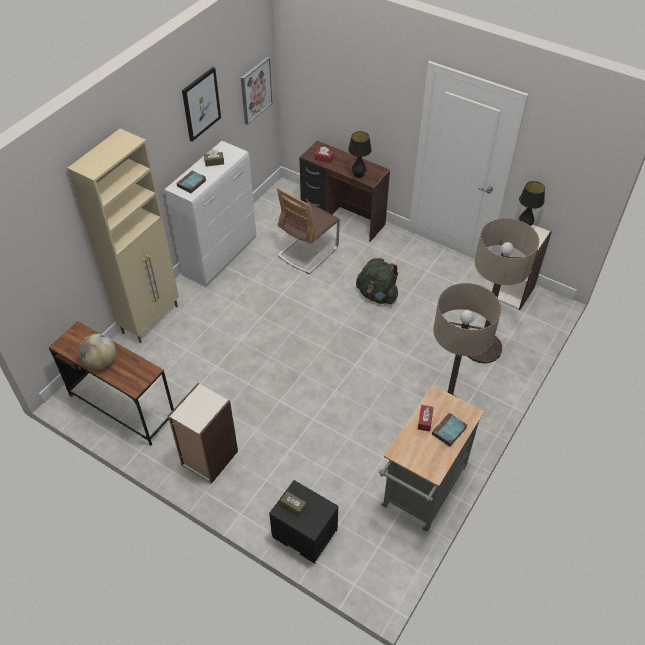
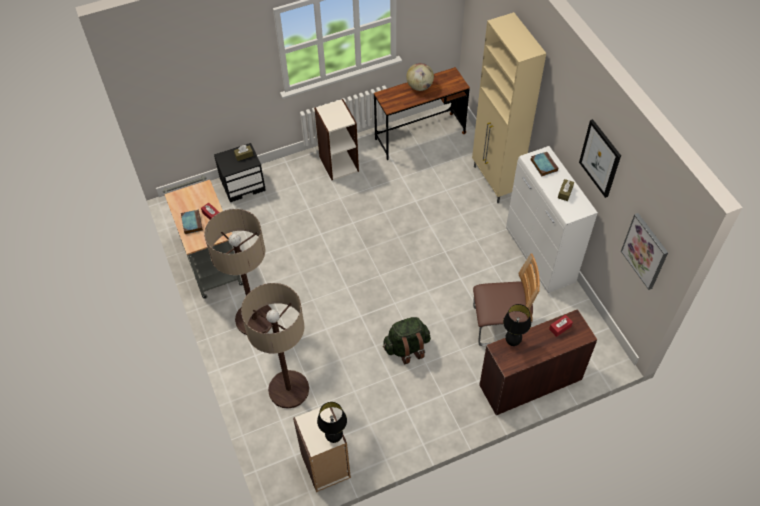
camera: 125 degrees right, 5 degrees up
(308, 252) = (500, 325): chair -> chair turned 105 degrees clockwise

